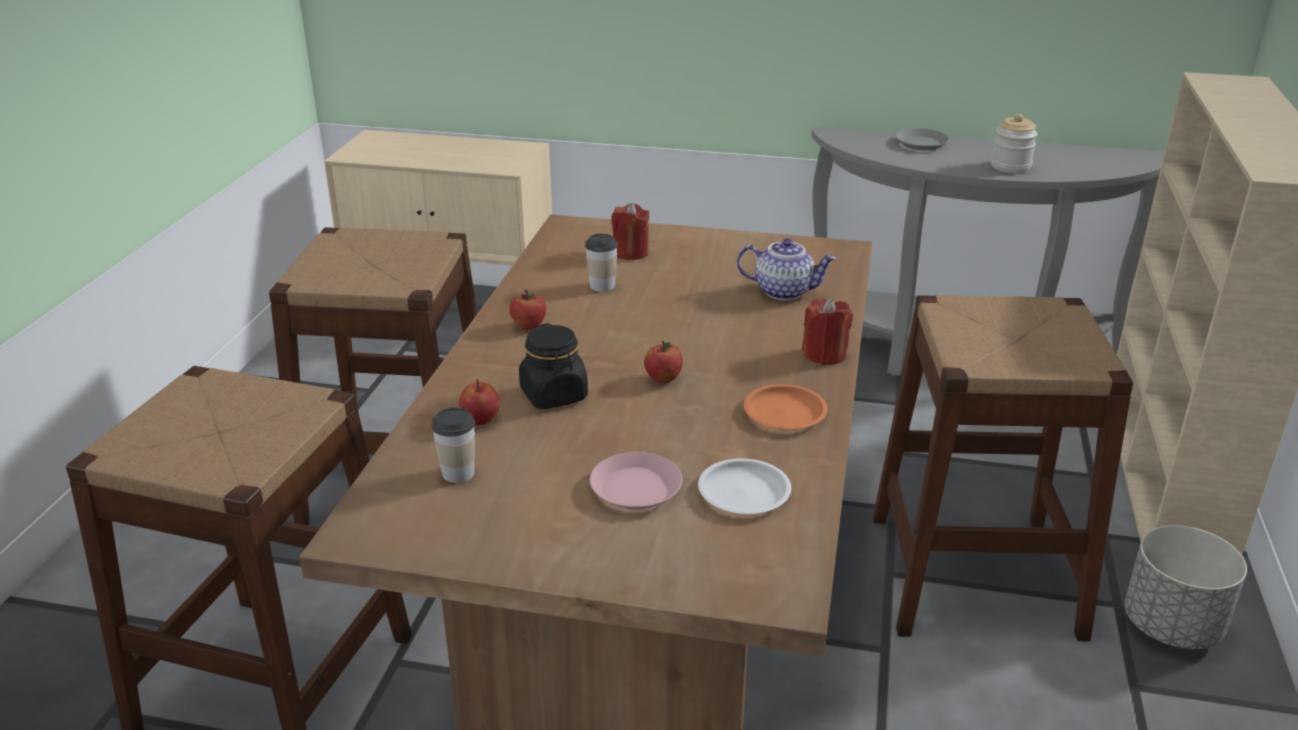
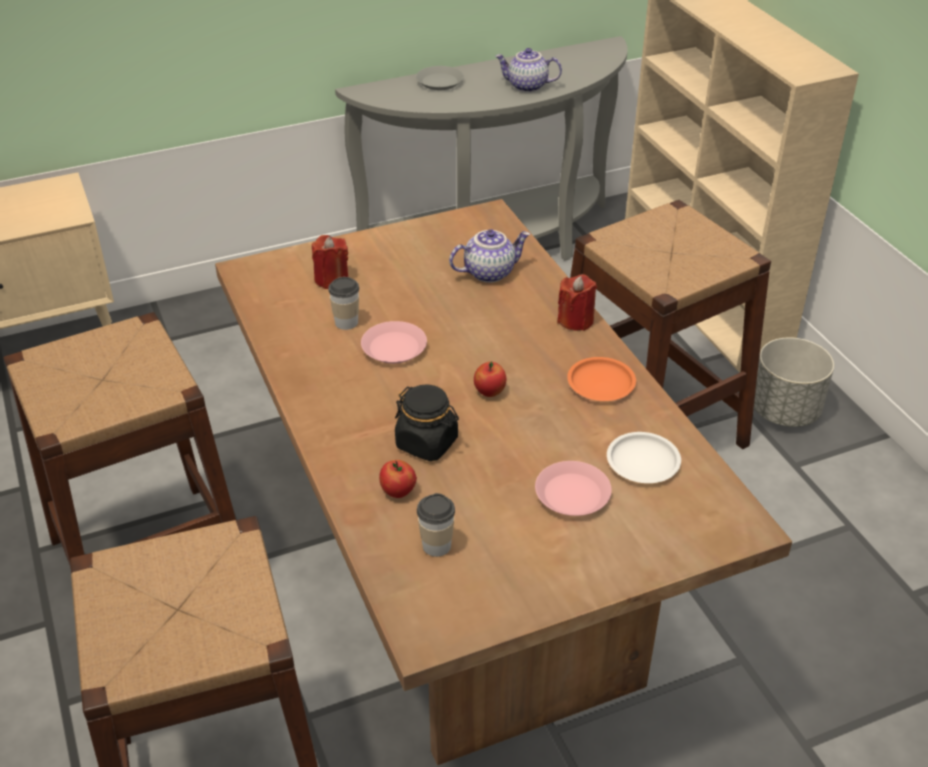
camera: 35 degrees left, 10 degrees up
(528, 326) = (333, 387): apple -> none
(619, 317) = (393, 348): none -> pink plate
(1010, 166) = (527, 86): jar -> teapot

